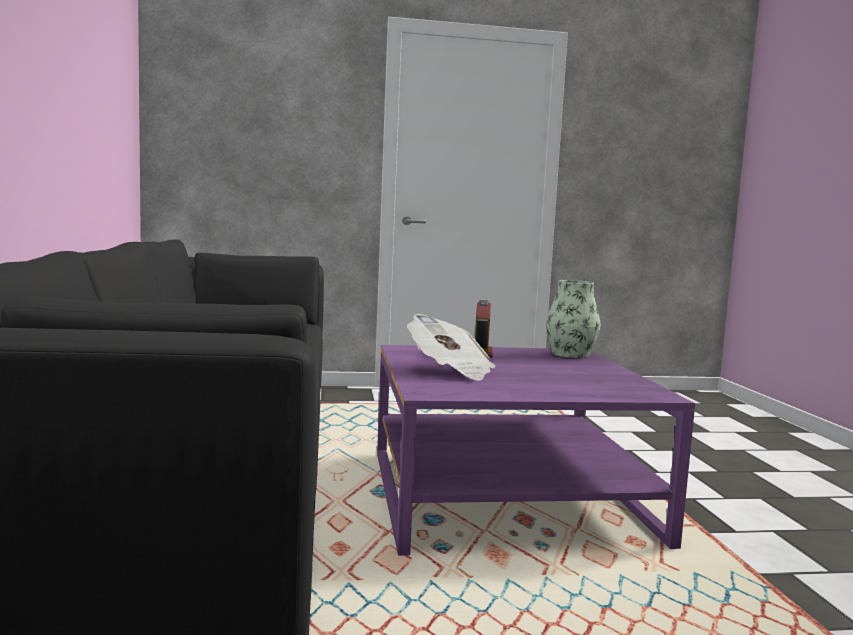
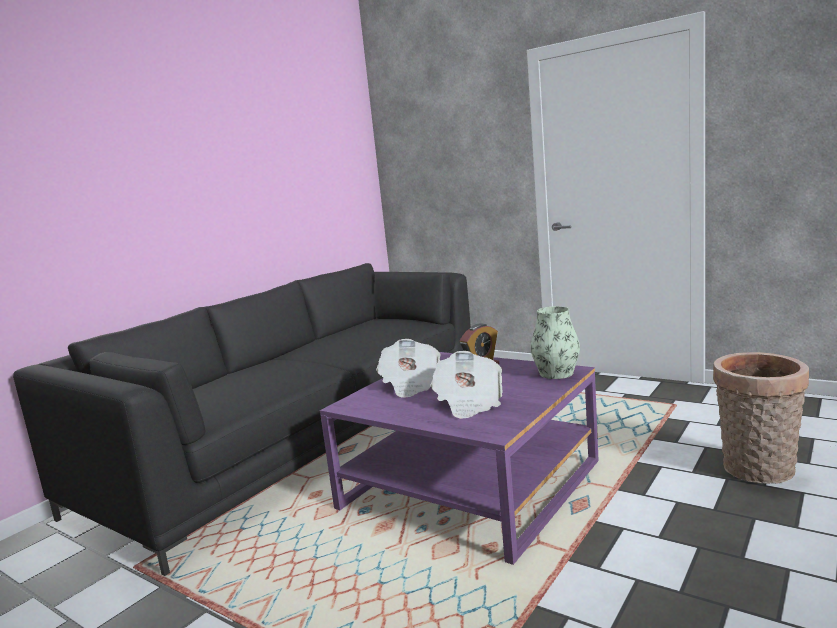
camera: 45 degrees right, 5 degrees up
(563, 379) = (468, 403): none -> newspaper
(694, 442) = (757, 471): none -> basket

